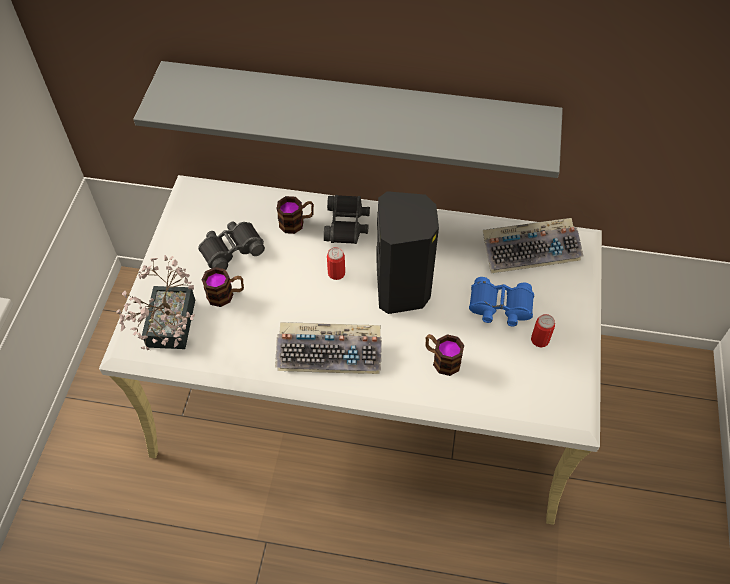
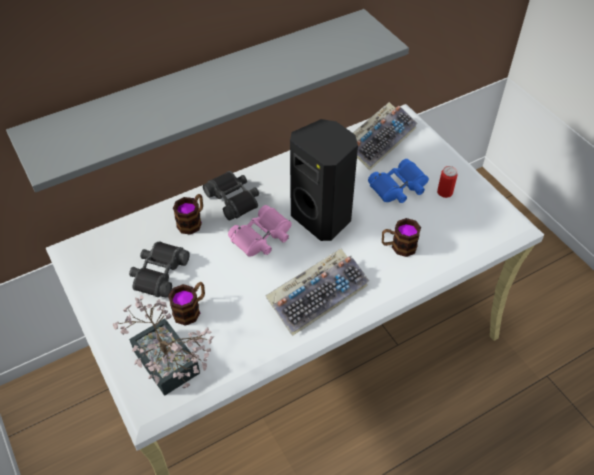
camera: 40 degrees left, 5 degrees down
(336, 273) = (262, 237): can -> pink binoculars

